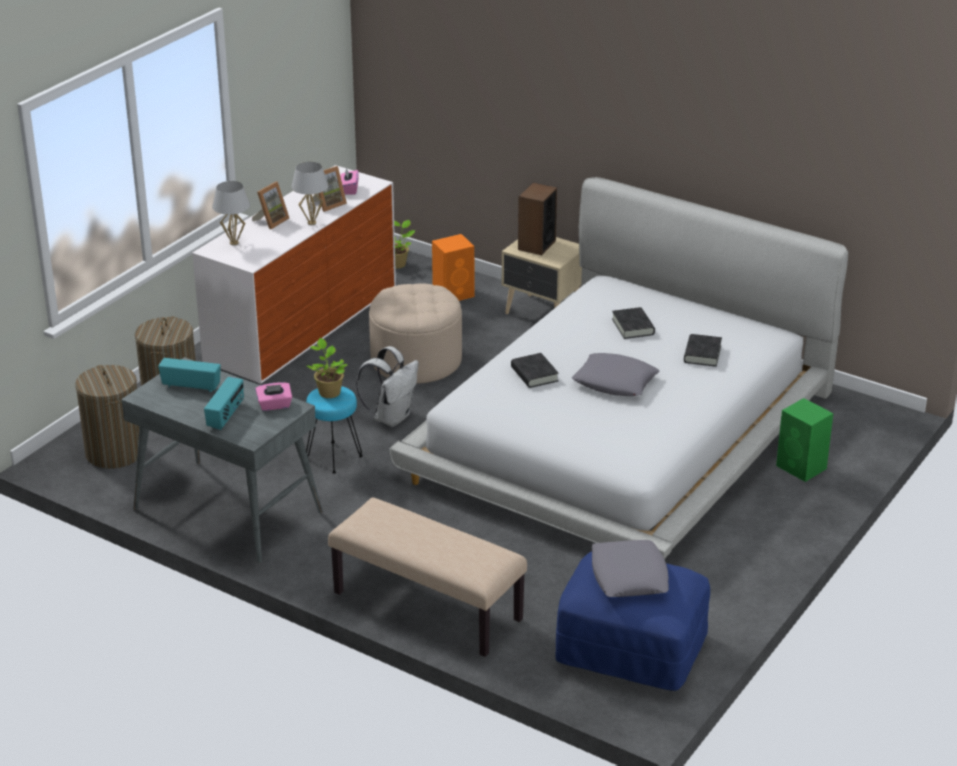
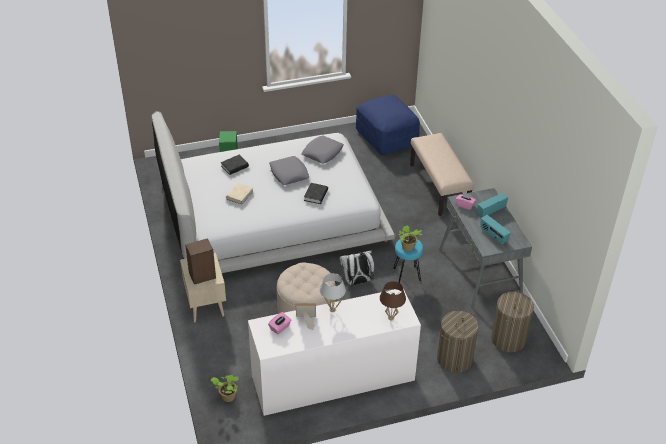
camera: 140 degrees left, 10 degrees up
(234, 243) = (391, 318): white table lamp -> brown table lamp
(271, 221) = (352, 325): picture frame -> none
(454, 294) = (229, 349): orange speaker -> none
(628, 576) = (389, 109): grey pillow -> grey pillow (322, 153)
(633, 327) = (239, 195): black book -> beige book

